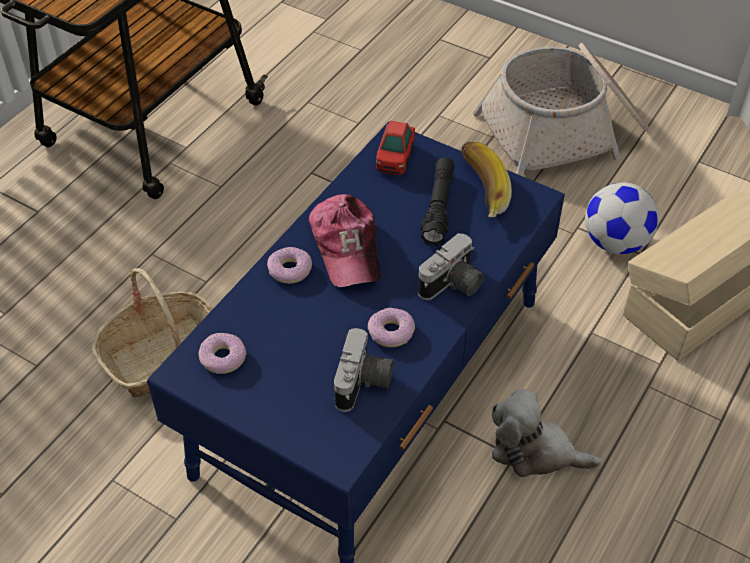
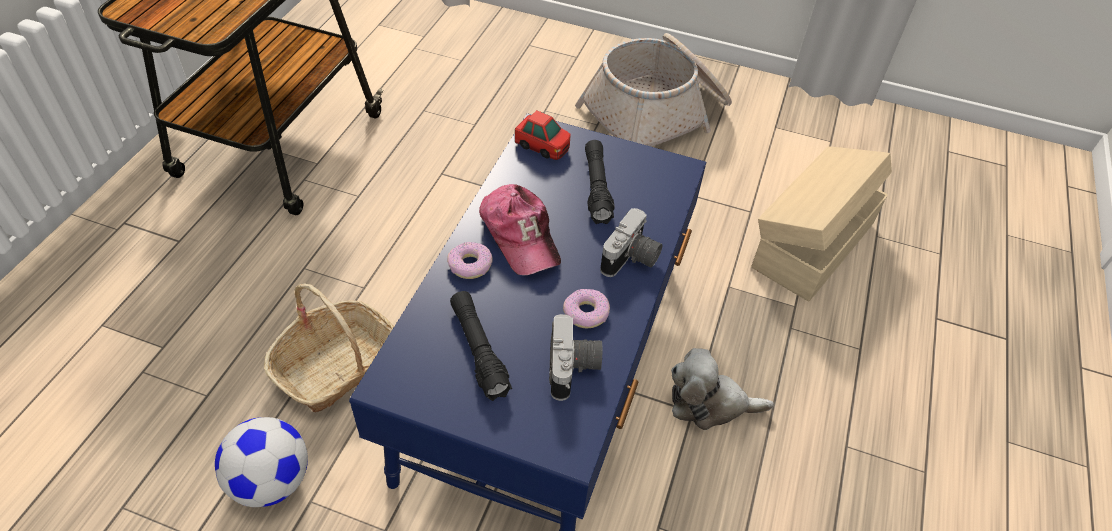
camera: 15 degrees left, 0 degrees up
(223, 358) = (424, 364): donut -> none
(277, 353) = (478, 350): none -> black flashlight
(395, 158) = (542, 146): toy car -> toy car turned 60 degrees counterclockwise
(479, 191) = (629, 168): banana -> none
(615, 242) = (726, 204): football -> football (271, 481)

